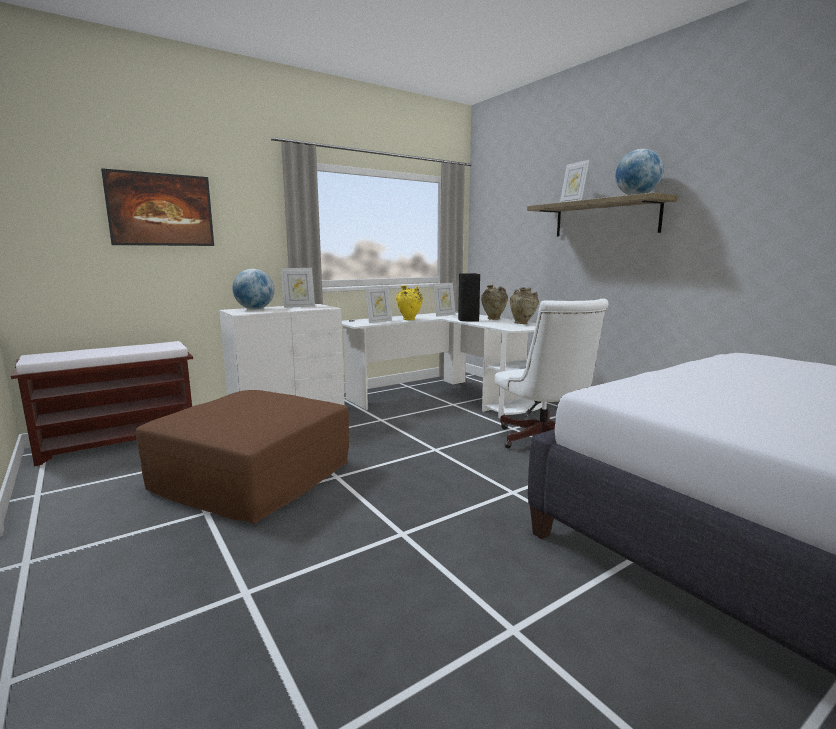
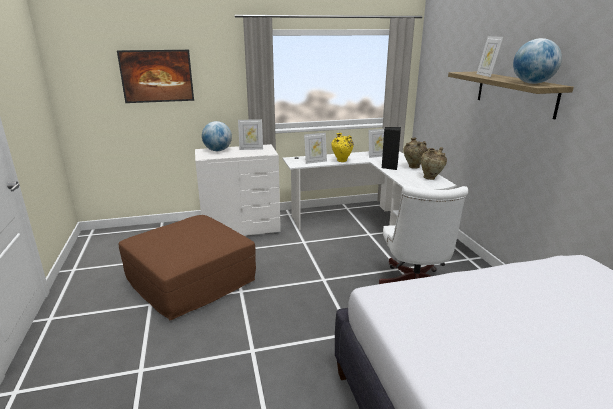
camera: 20 degrees right, 10 degrees up
(121, 441) = (132, 233): brown bench -> none

